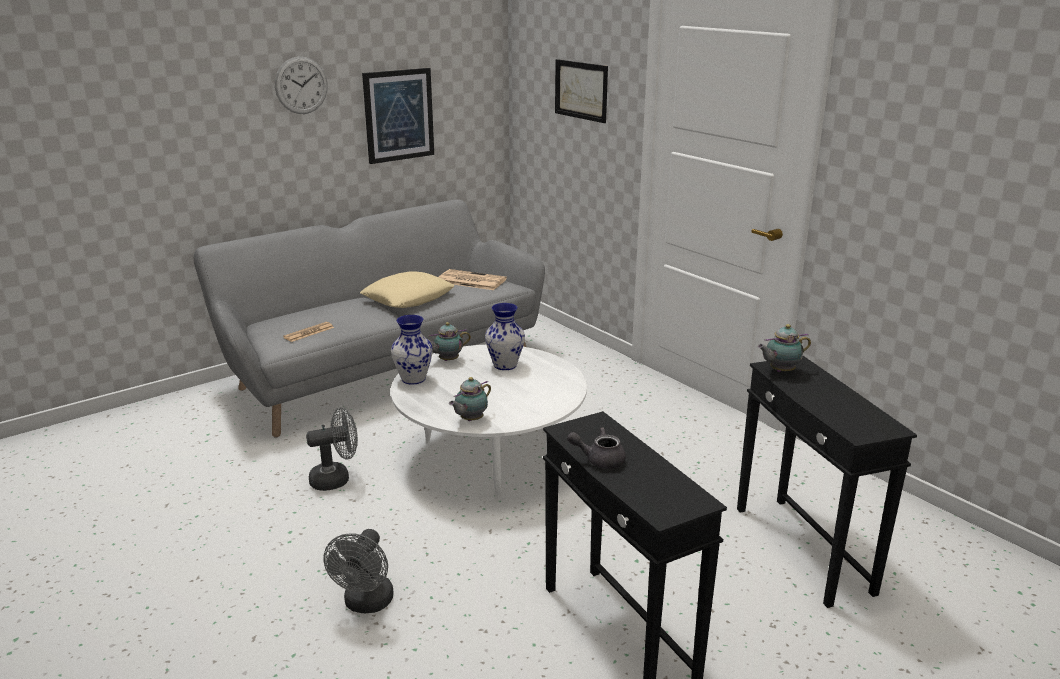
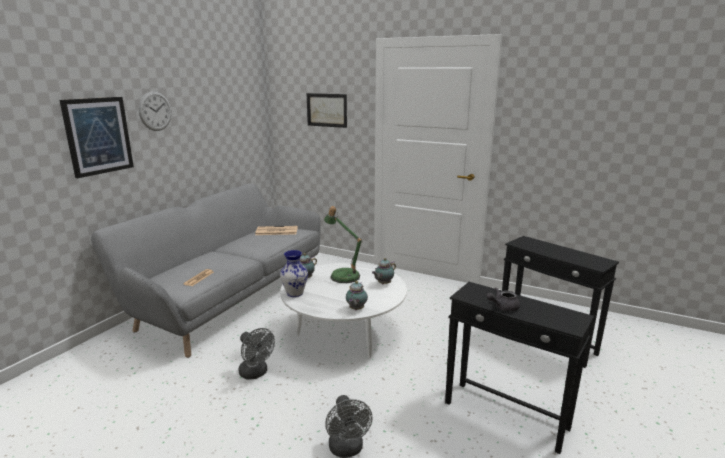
camera: 25 degrees left, 5 degrees down
(336, 479) = (256, 373): grey fan -> grey fan turned 90 degrees clockwise
(398, 115) = (213, 131): picture -> picture (98, 136)
(408, 297) = (246, 246): beige pillow -> none
(504, 365) = (343, 275): vase -> table lamp
(780, 371) = (524, 244): teapot -> teapot (383, 284)

